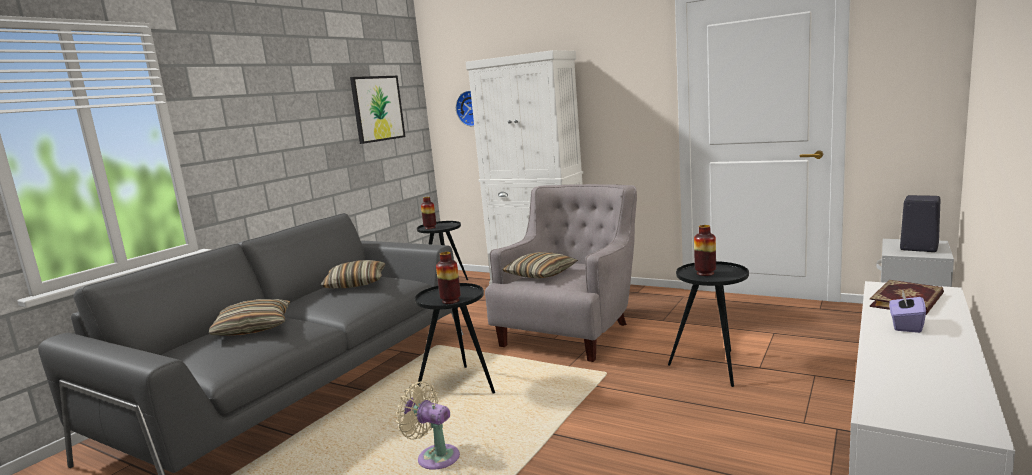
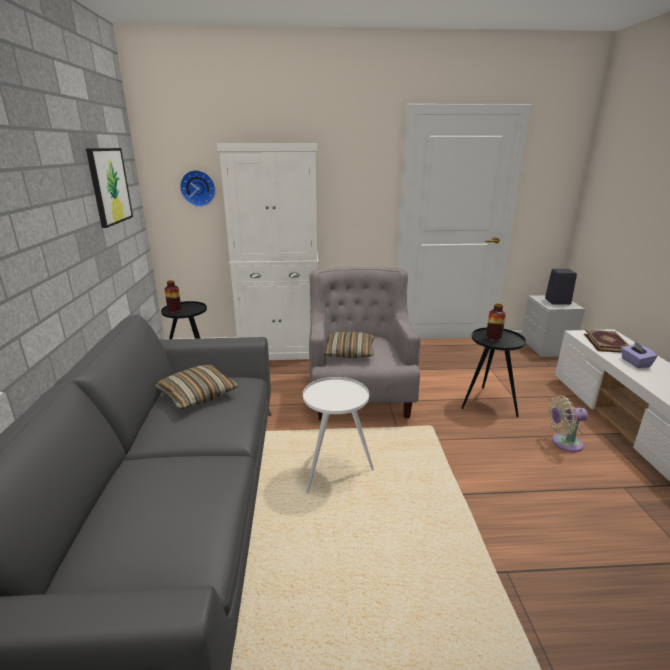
camera: 35 degrees left, 10 degrees up
(253, 328) = (160, 487): pillow -> none
(434, 457) = (402, 553): beige fan -> beige fan (563, 443)
(450, 301) = (346, 400): vase -> none
(460, 387) = (335, 471): black side table -> white side table

